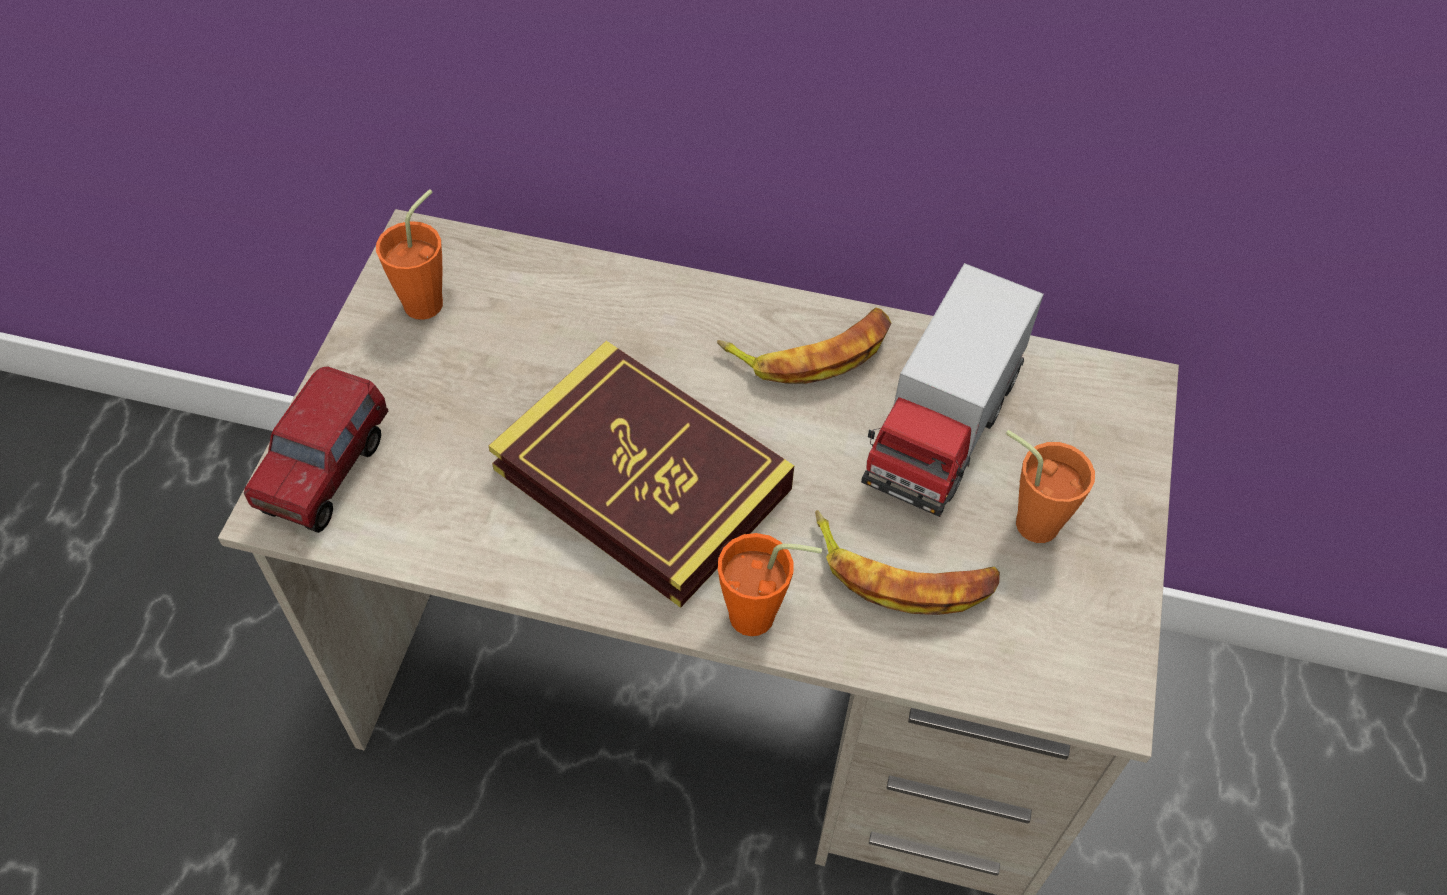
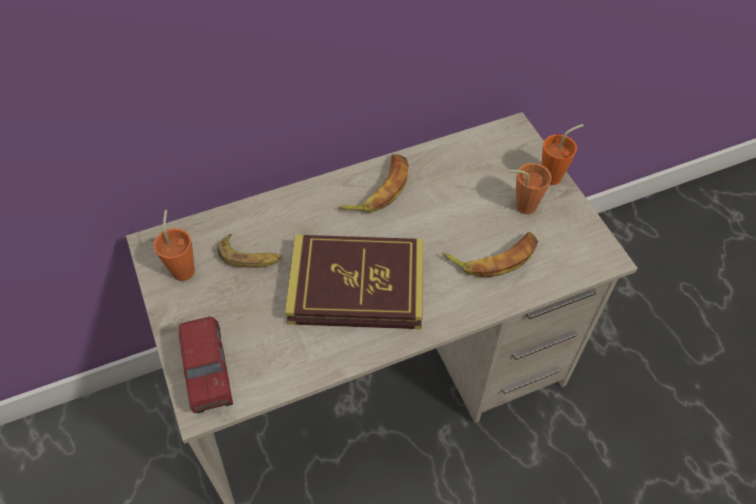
camera: 35 degrees left, 0 degrees up
(530, 339) = (250, 257): none -> banana
(762, 618) = (457, 311): orange cup -> orange cup (555, 175)
(941, 430) = (458, 190): toy truck -> none

